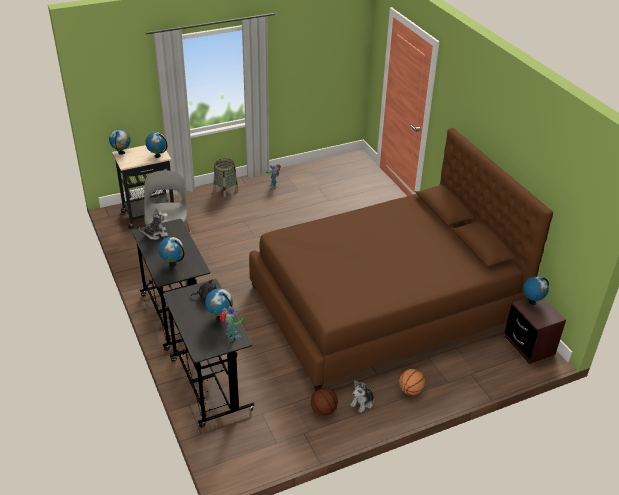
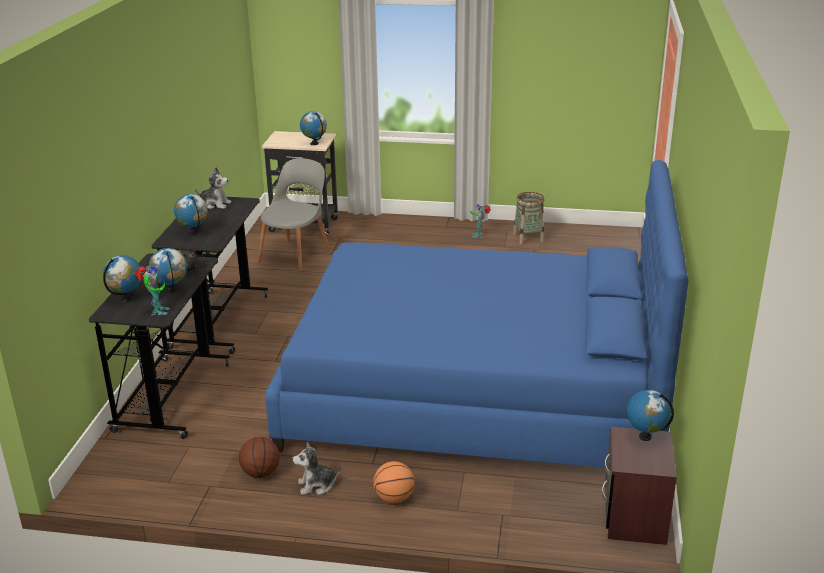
camera: 35 degrees right, 10 degrees down
(121, 153) = (282, 133): globe -> globe (126, 298)
(226, 190) = (416, 225): basket -> basket (528, 238)
(385, 304) = (475, 394): brown bed -> blue bed

